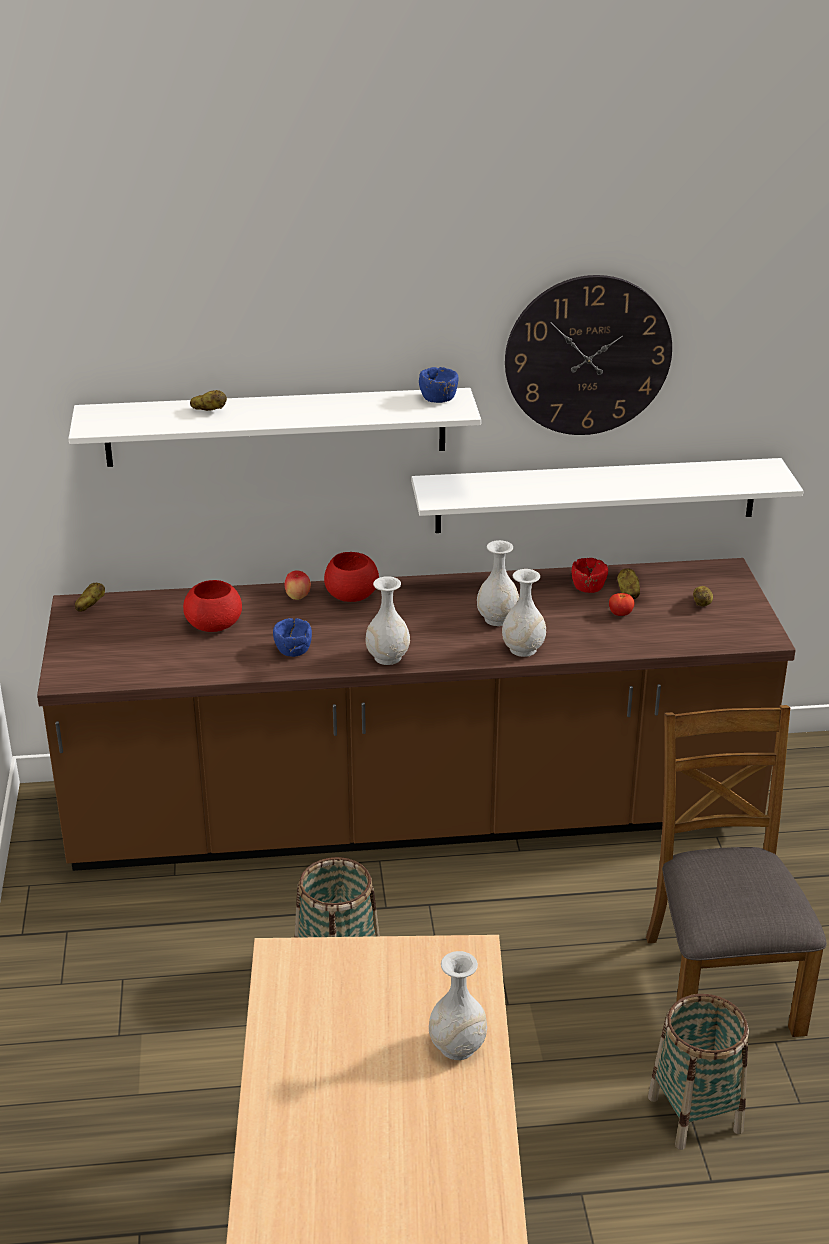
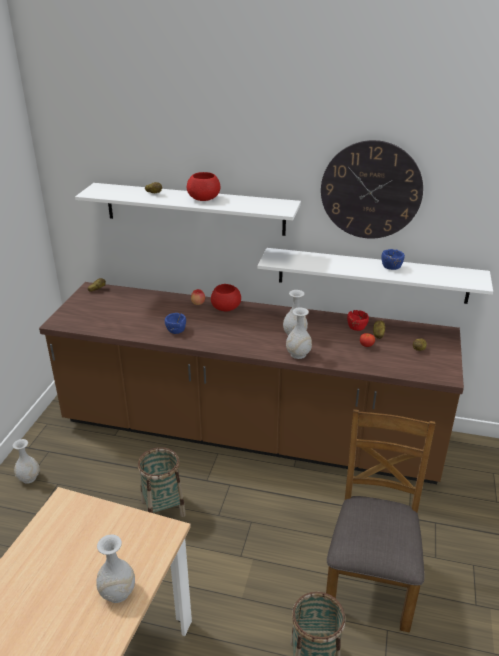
camera: 20 degrees right, 0 degrees up
(215, 625) = (147, 310): red bowl -> red bowl (204, 199)
(388, 657) = (222, 344): white vase -> white vase (29, 478)
(439, 399) = (278, 204): blue bowl -> blue bowl (391, 267)

